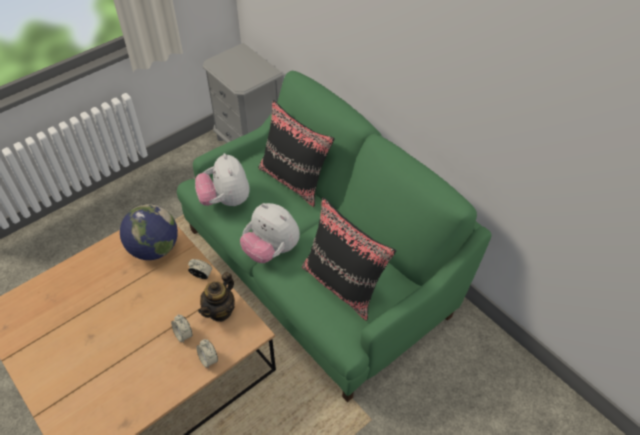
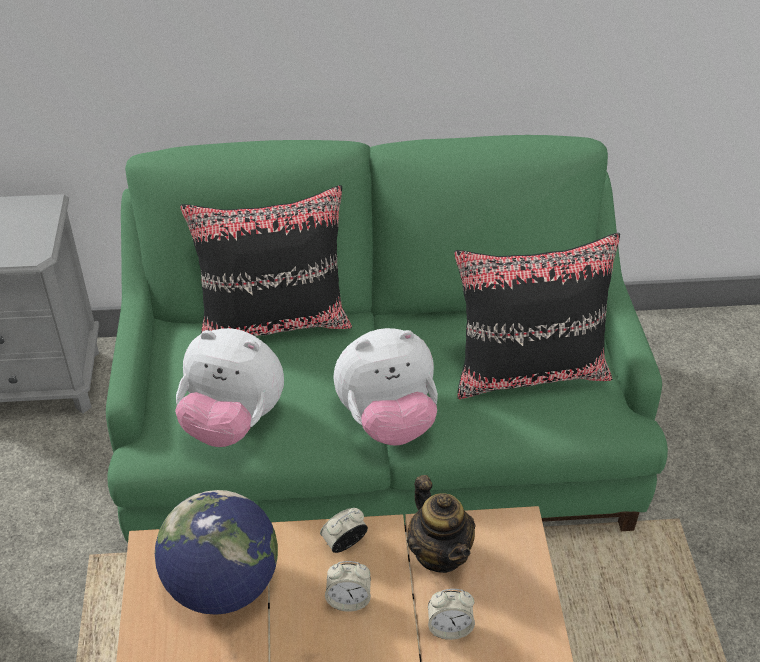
camera: 55 degrees left, 5 degrees down
(208, 359) = (525, 615): alarm clock -> alarm clock (348, 600)

